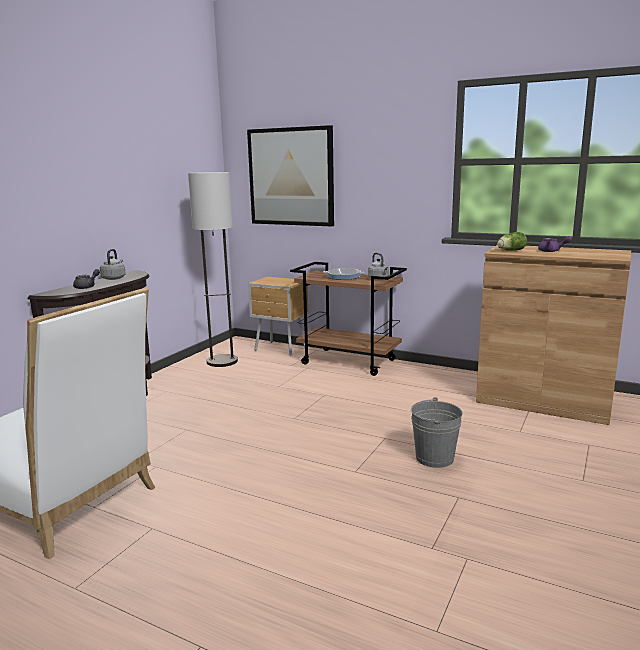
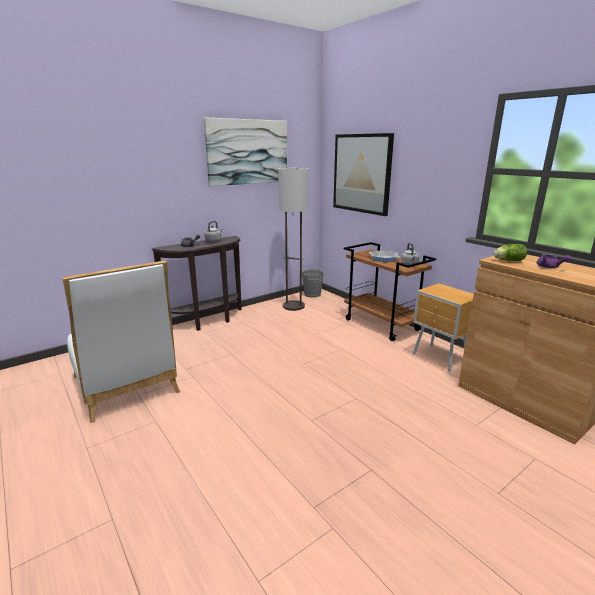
camera: 25 degrees right, 5 degrees up
(142, 152) = (248, 152): none -> picture
(281, 349) = (340, 304): brown nightstand -> brown nightstand (440, 359)
(434, 458) = (380, 427): grey bucket -> grey bucket (312, 294)

